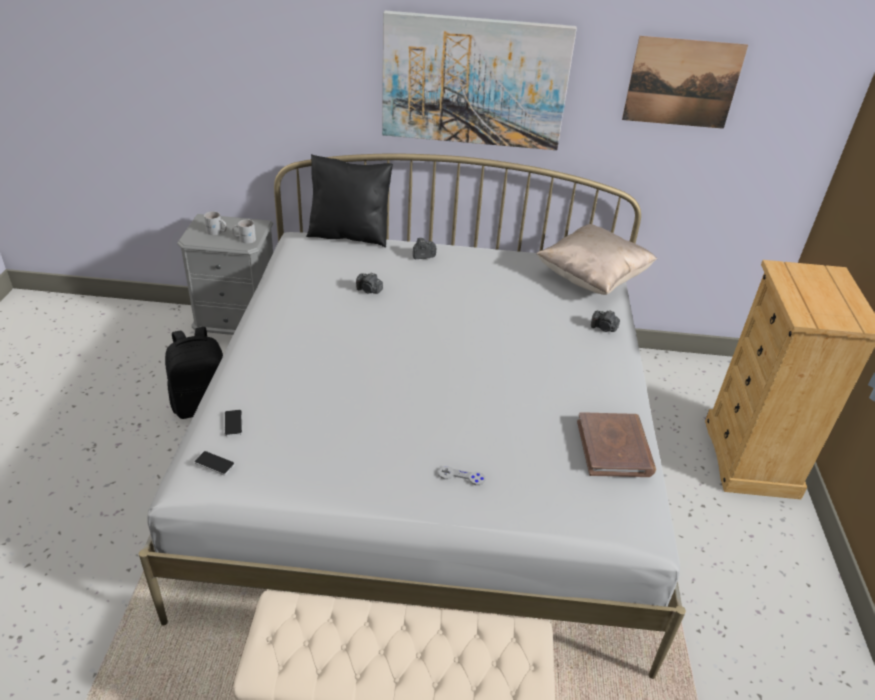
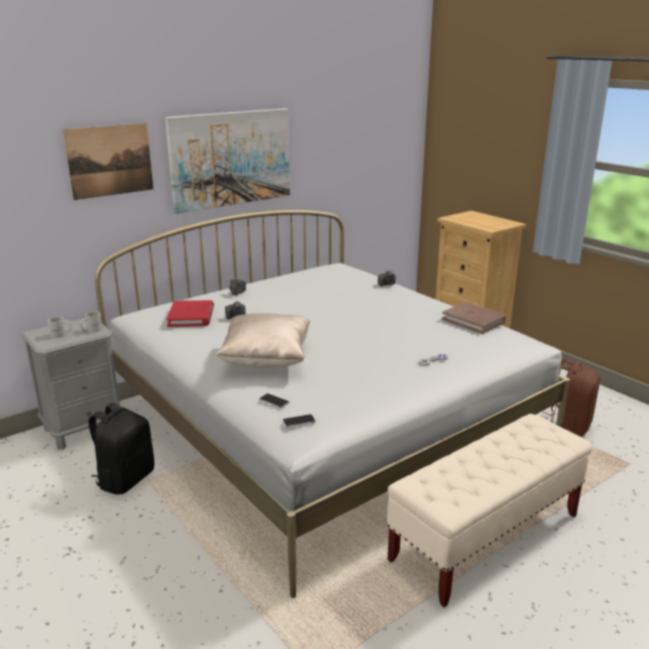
camera: 40 degrees left, 15 degrees down
(332, 267) = (191, 316): none -> red book
(349, 235) = (169, 301): black pillow -> none
(592, 278) = (345, 270): beige pillow -> beige pillow (266, 360)
(682, 83) = (345, 134): picture -> picture (110, 161)
(711, 664) = (568, 426): none -> brown backpack

